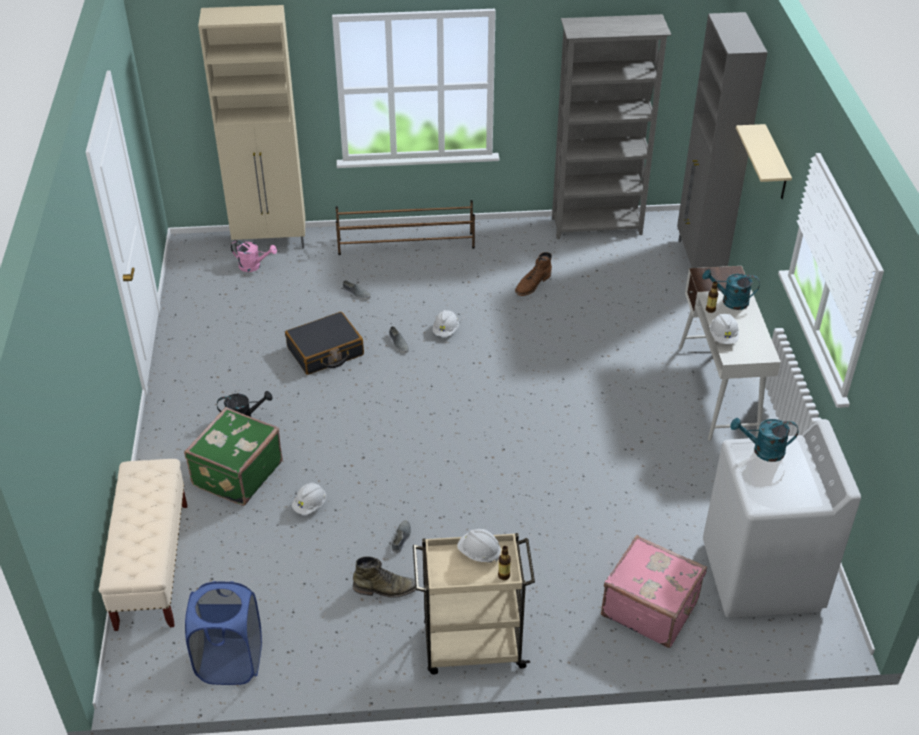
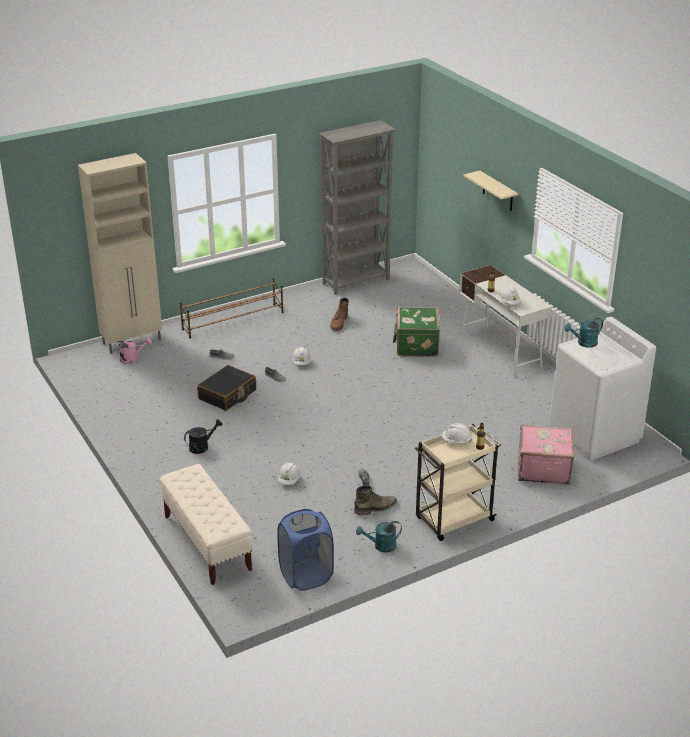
camera: 25 degrees left, 10 degrees down
(236, 473) = (222, 477): green suitcase -> green suitcase (416, 345)
(699, 261) = (436, 286): grey cabinet -> none
(730, 301) = (498, 284): turquoise watering can -> turquoise watering can (381, 546)

